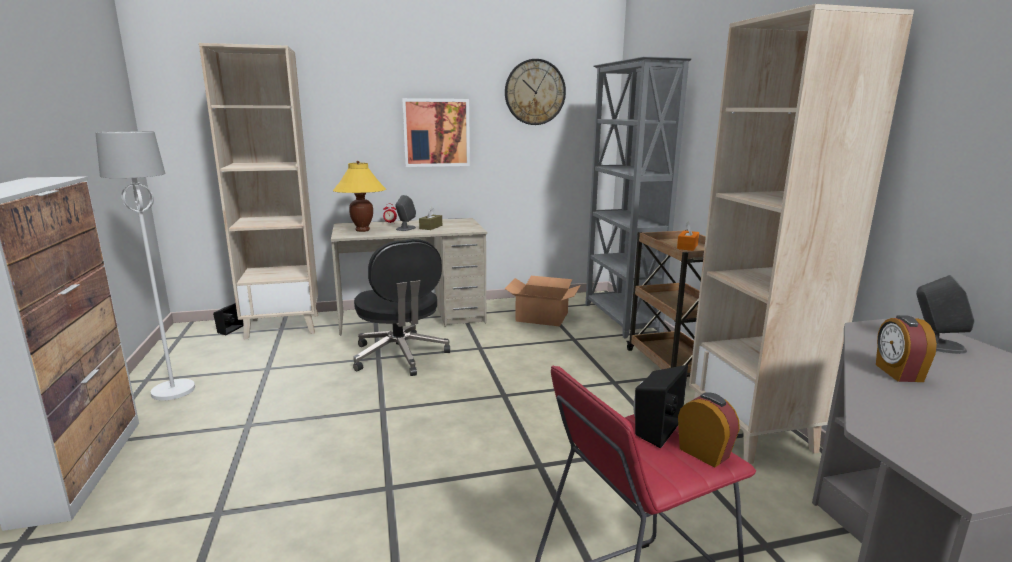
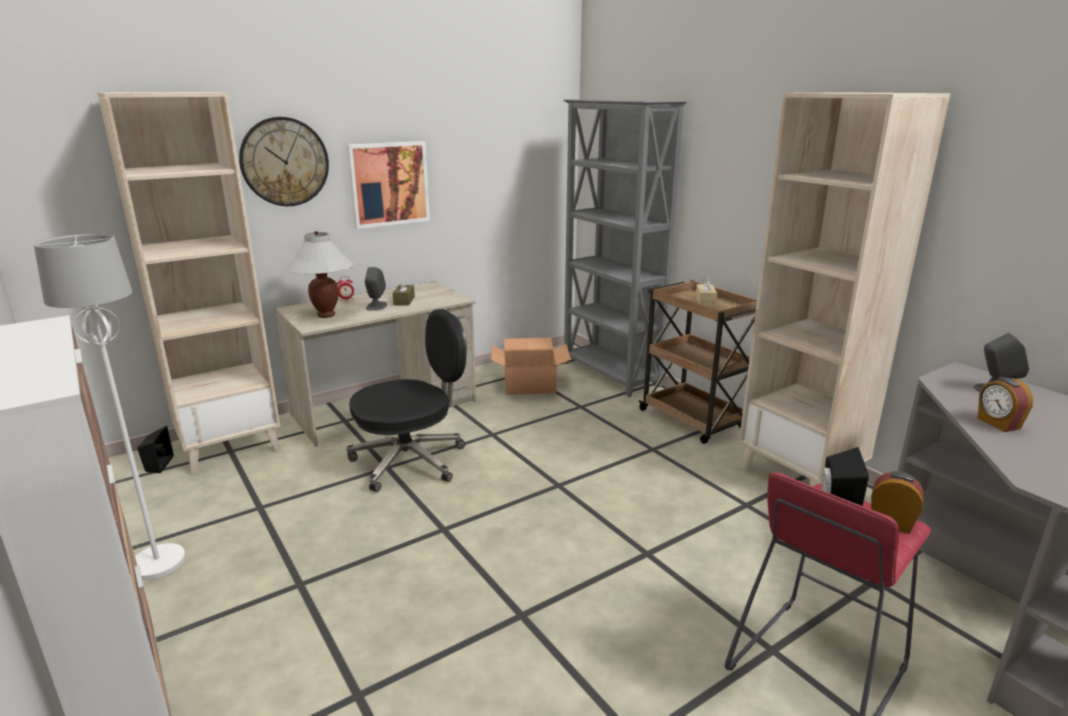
camera: 20 degrees left, 5 degrees up
(362, 230) = (326, 315): yellow table lamp -> white table lamp
(400, 356) = (411, 460): black office chair -> black office chair turned 75 degrees counterclockwise
(535, 92) = (494, 129): wall clock -> wall clock (284, 162)
(687, 246) = (705, 301): orange tissue box -> beige tissue box

